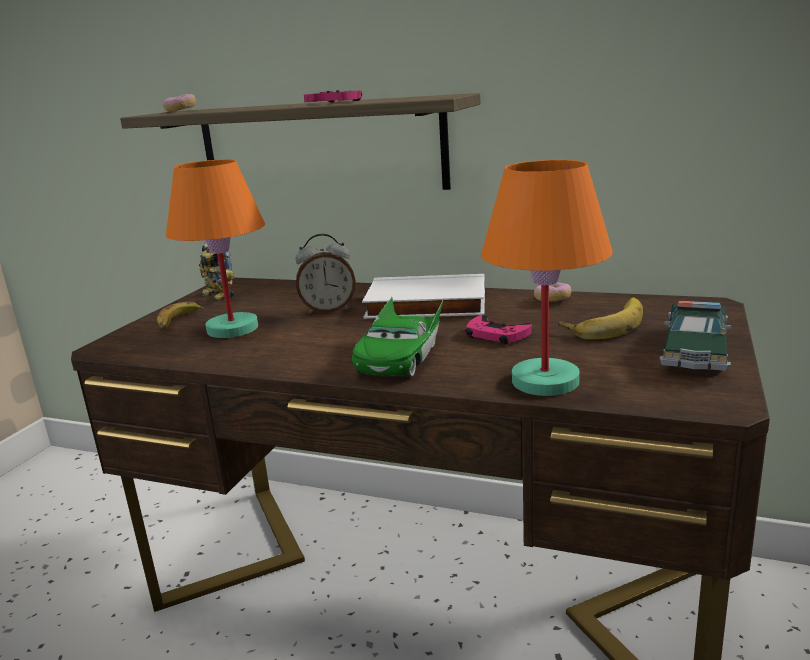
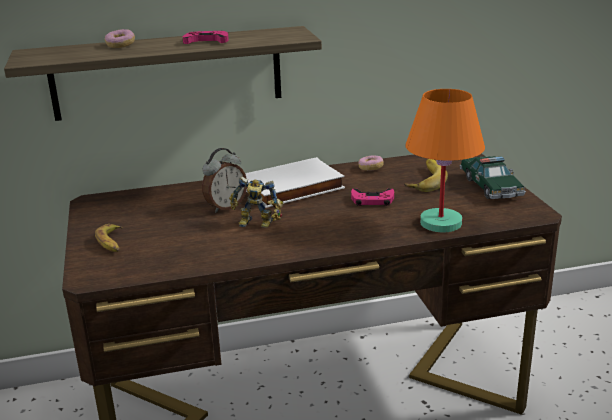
camera: 35 degrees left, 5 degrees up
(181, 110) = (36, 52): donut -> donut (120, 45)
(216, 296) = (102, 214): toy robot -> toy robot (256, 224)
(232, 328) = (173, 237): orange table lamp -> none
(401, 356) = (335, 228): green toy car -> none

